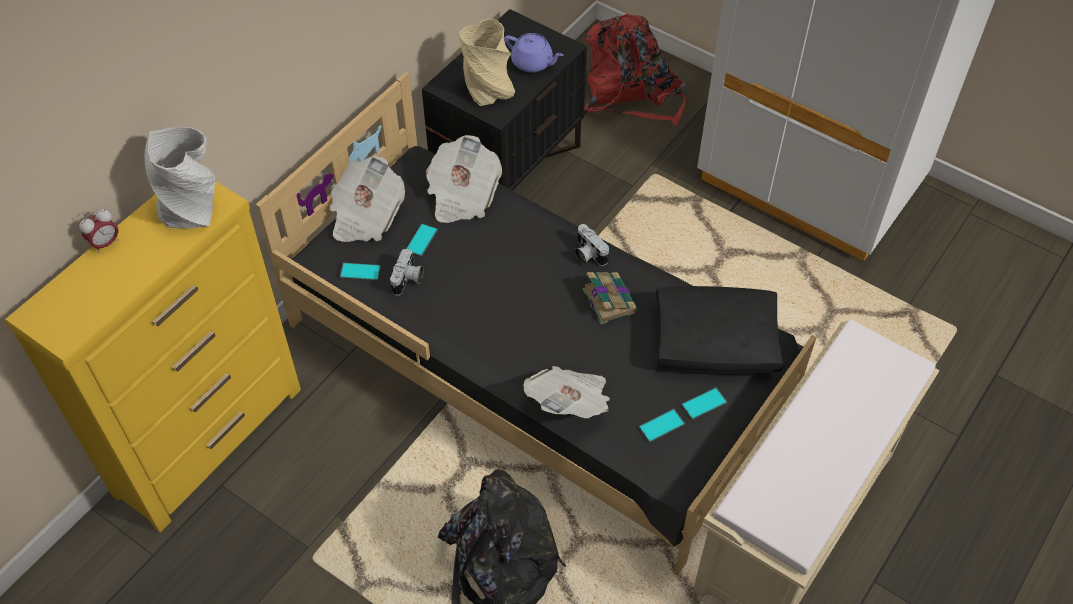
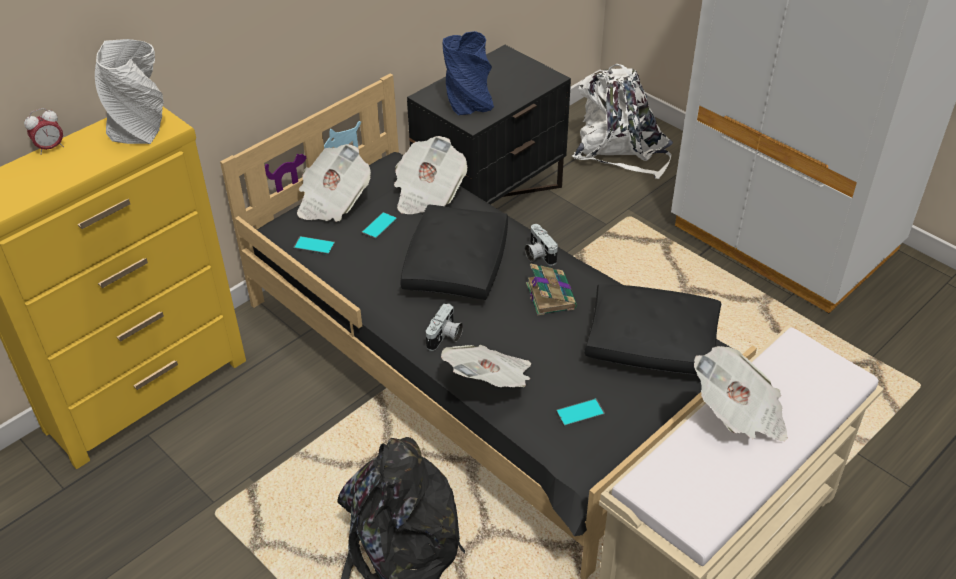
camera: 10 degrees right, 10 degrees down
(408, 280) = (358, 257): camera -> camera (445, 337)
(488, 90) = (468, 103): beige vase -> blue vase
(509, 278) = (456, 266): none -> black pillow
(533, 63) = (516, 86): purple teapot -> none
(632, 94) = (620, 150): red backpack -> white backpack
(704, 404) = (628, 398): phone -> none
(816, 419) = (739, 414): none -> newspaper

